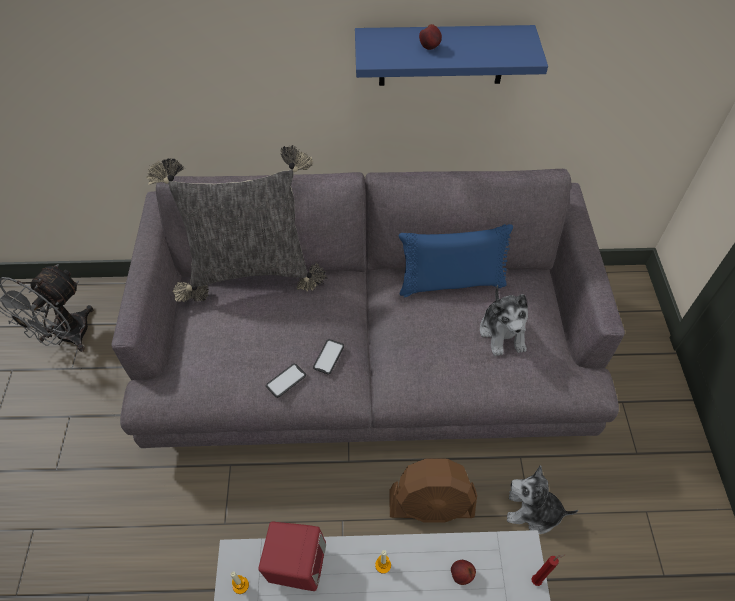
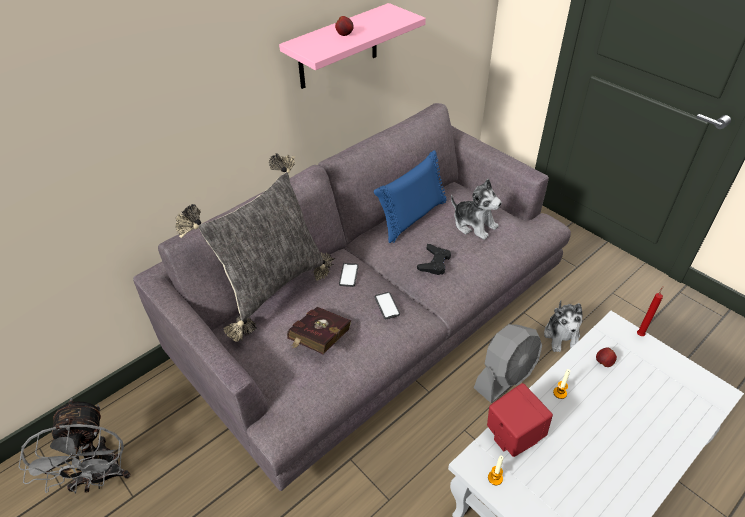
camera: 40 degrees left, 10 degrees down
(240, 348) = (318, 341): none -> red book
(286, 380) = (375, 339): phone -> phone (348, 275)
(417, 345) = (434, 262): none -> black game controller
(431, 504) = (505, 376): brown fan -> grey fan
(442, 55) = (338, 47): blue shelf -> pink shelf
(533, 512) = (562, 336): plush toy -> plush toy turned 60 degrees counterclockwise

